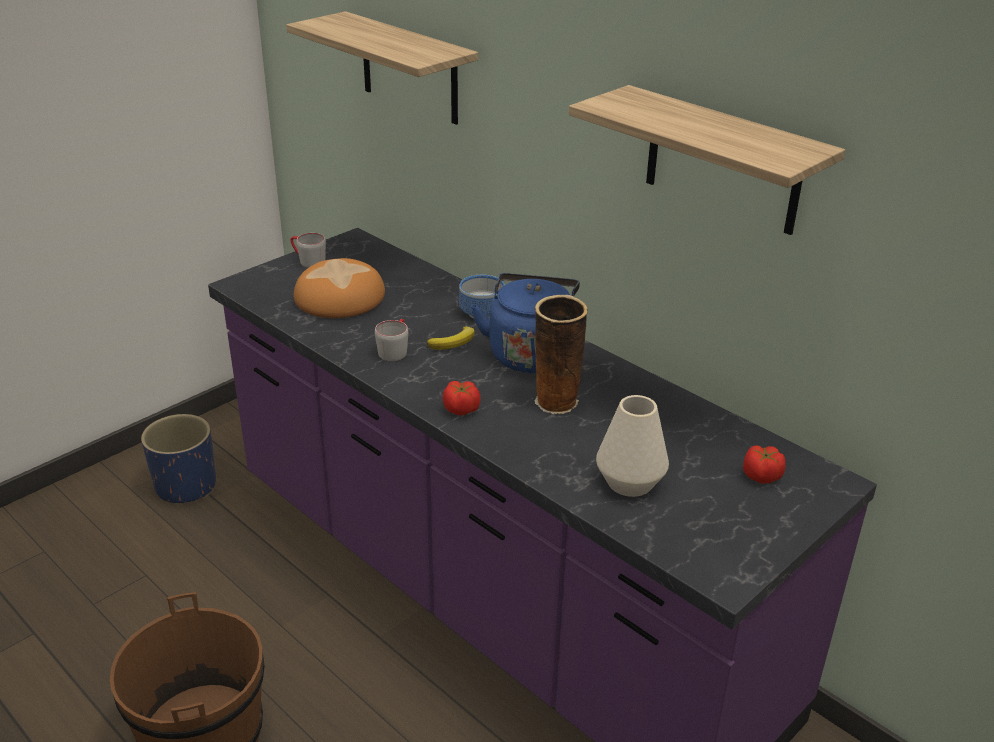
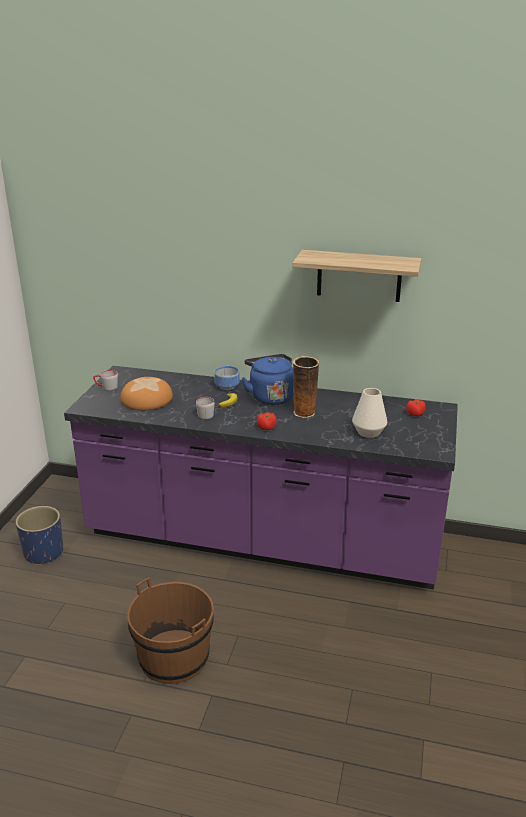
camera: 30 degrees left, 5 degrees down
(409, 69) = (150, 266): shelf -> none

